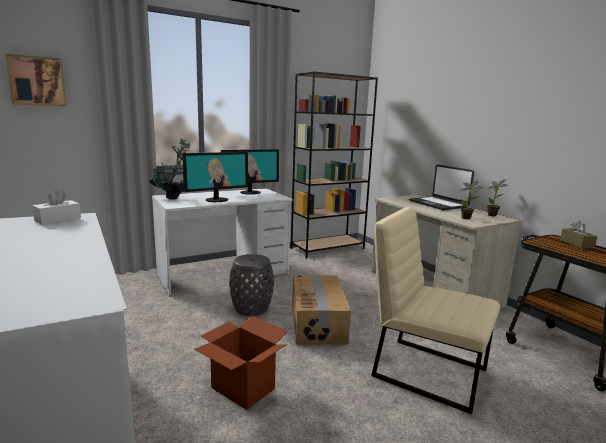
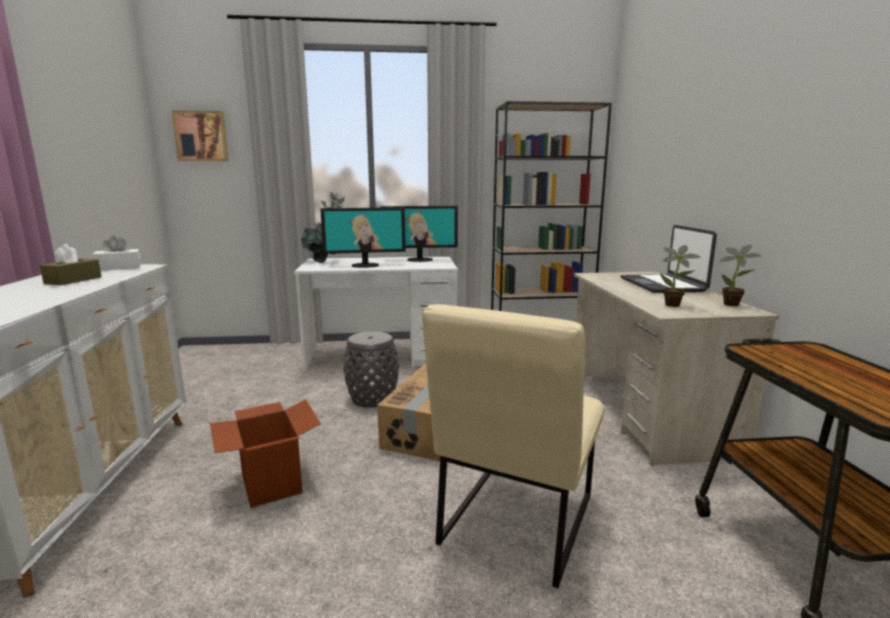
camera: 25 degrees right, 0 degrees up
(426, 371) = (515, 521): beige chair -> beige chair turned 120 degrees counterclockwise
(576, 244) = (838, 360): brown tissue box -> brown tissue box (73, 280)

